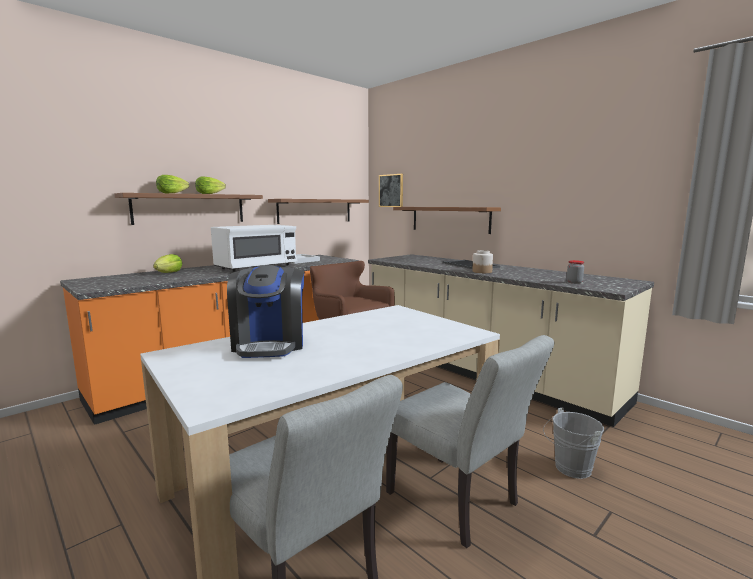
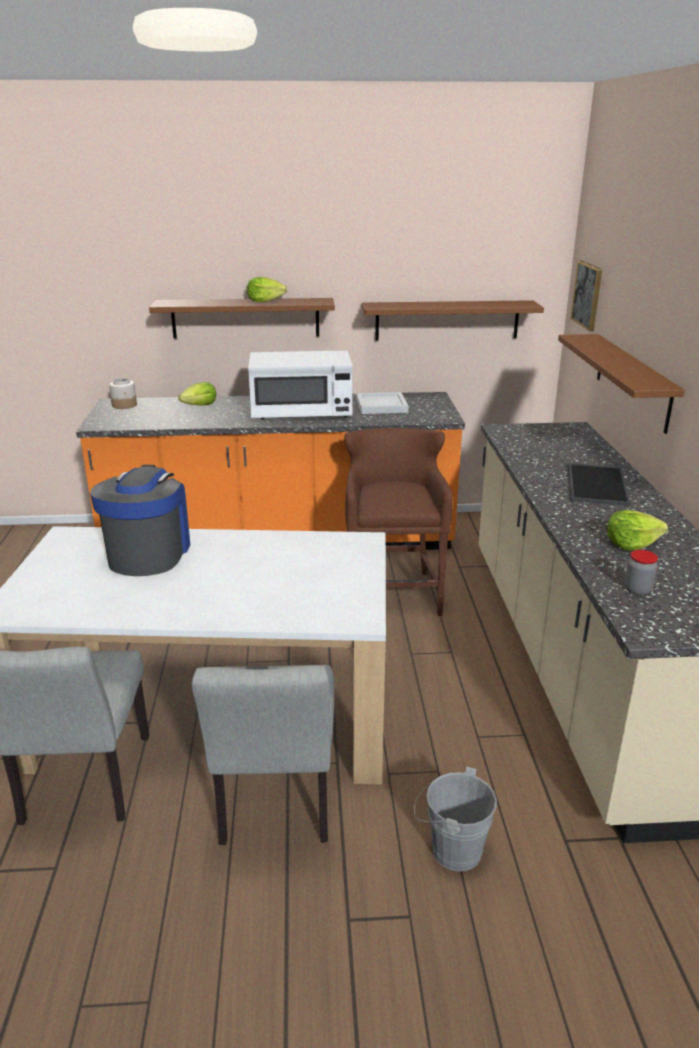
camera: 40 degrees right, 15 degrees up
(172, 193) = (214, 302): lettuce -> lettuce (631, 543)
(269, 344) = (148, 553): coffee machine -> coffee machine turned 150 degrees clockwise
(482, 271) = (566, 510): jar -> jar (124, 405)

